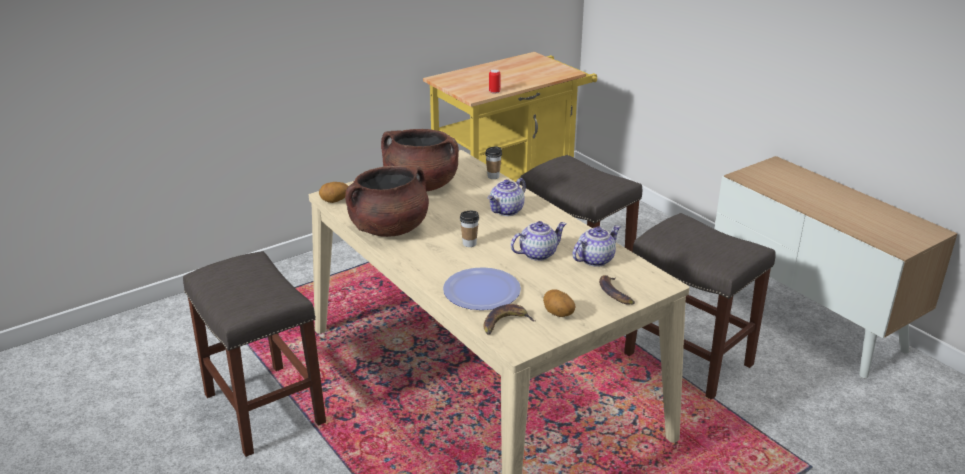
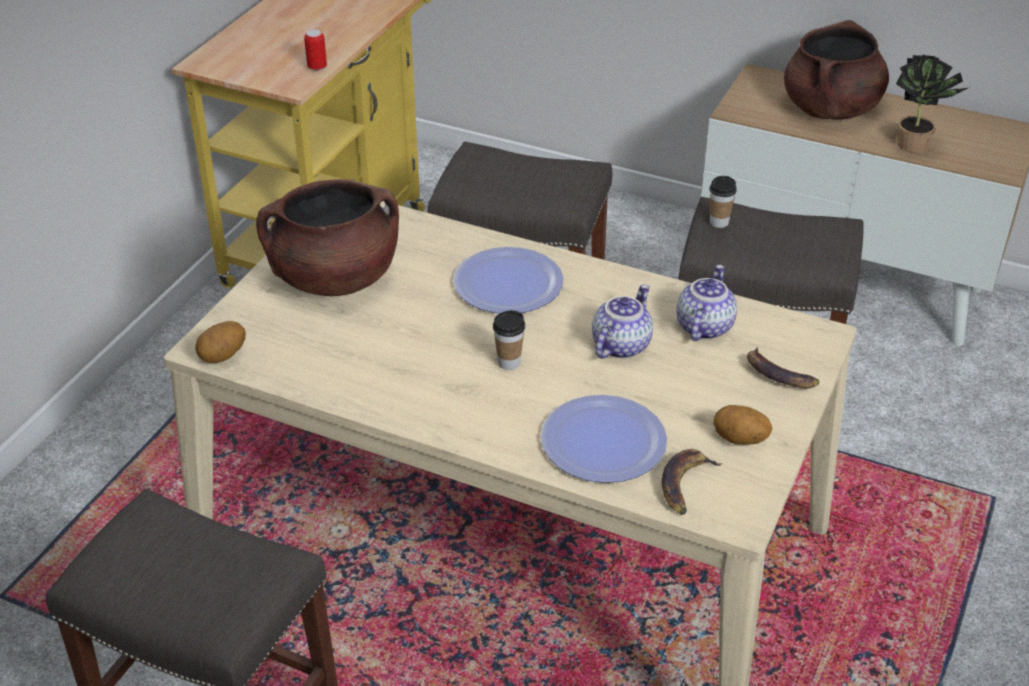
camera: 30 degrees left, 10 degrees up
(389, 229) = (363, 379): brown cooking pot -> brown cooking pot (830, 109)
(493, 176) = (430, 225): cup -> cup (719, 222)
(507, 211) = (508, 283): teapot -> plate
(849, 221) = (917, 146): none -> potted plant

